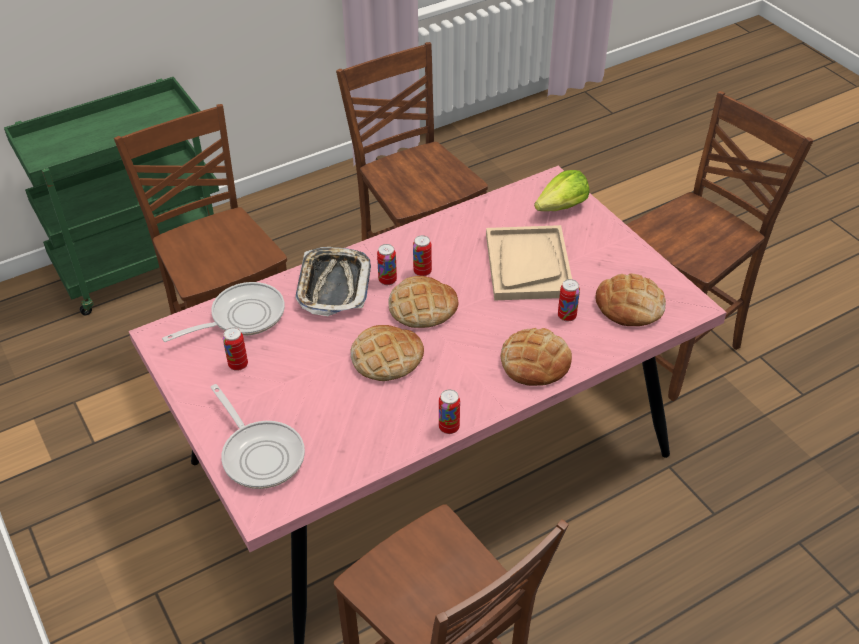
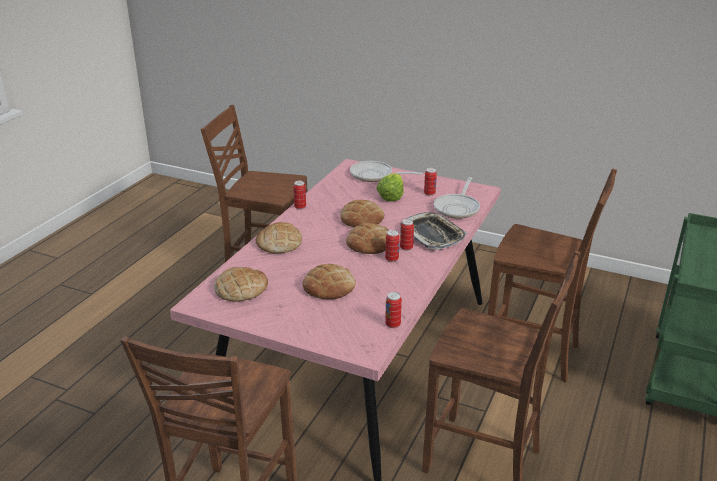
camera: 145 degrees right, 15 degrees down
(528, 265) = (329, 287): beige tray -> bread
(562, 207) = (341, 334): lettuce -> lettuce (391, 196)
(566, 316) = (278, 269): can -> can (393, 324)

